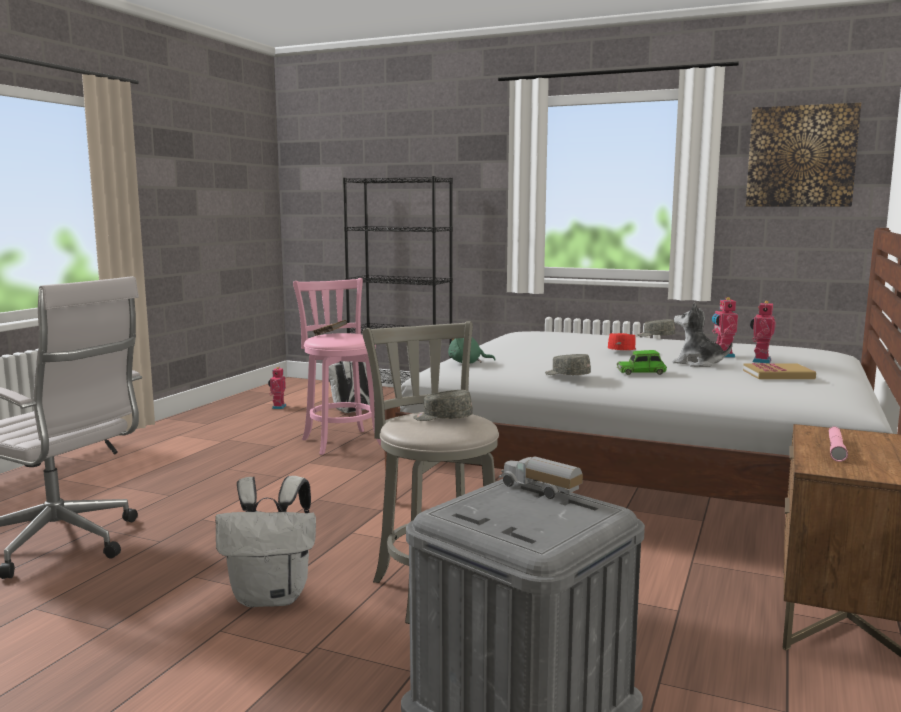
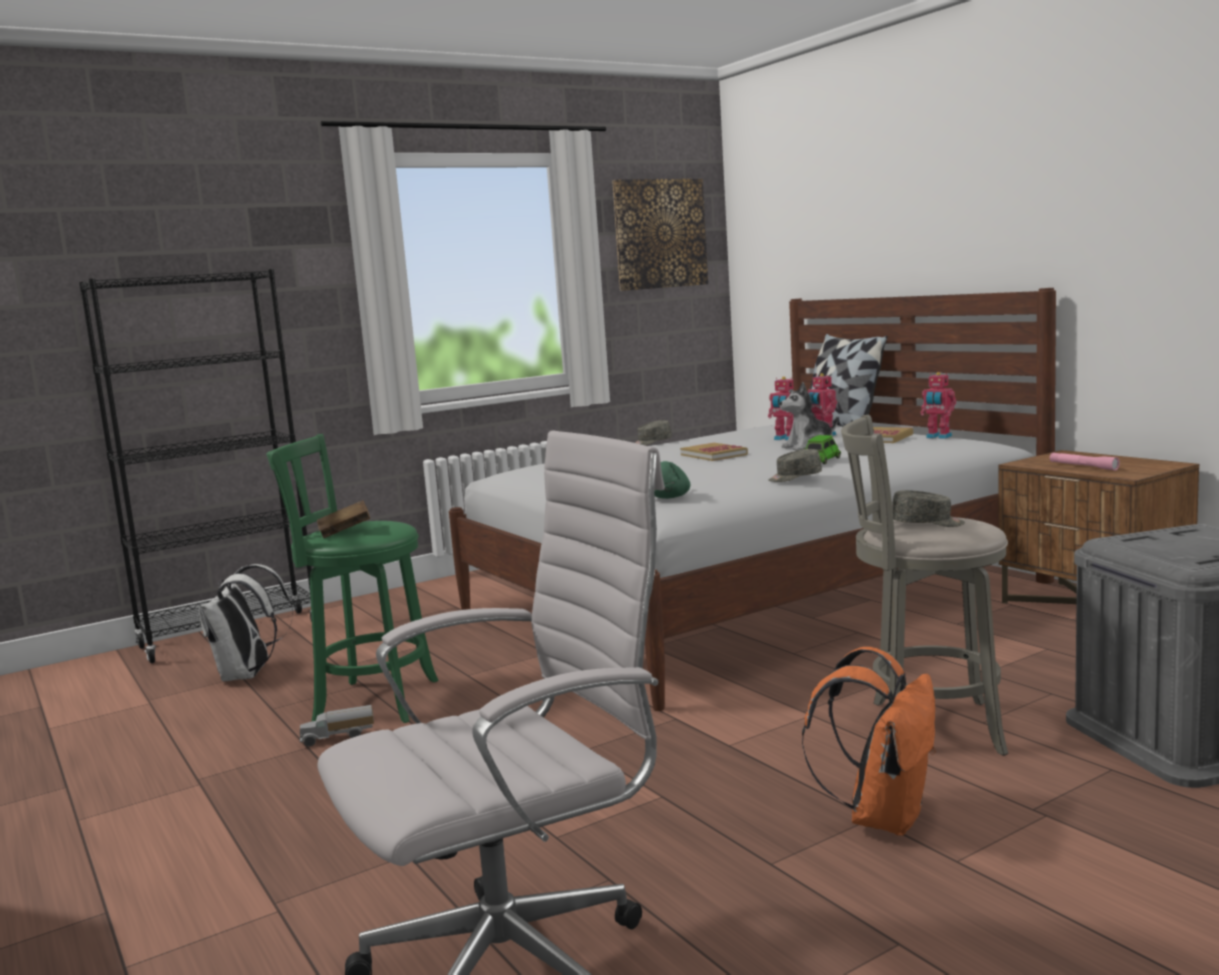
camera: 55 degrees left, 0 degrees up
(272, 596) = (883, 817): white backpack -> orange backpack
(278, 407) = (100, 720): toy robot -> toy robot (938, 437)
(341, 441) = (370, 701): pink stool -> green stool
(442, 418) = (927, 524): grey cap -> grey cap turned 120 degrees counterclockwise
(539, 491) = (1143, 536): toy truck -> toy truck (338, 738)
(622, 351) = (713, 455): red cap -> book
(847, 361) = (841, 424): none -> pillow

